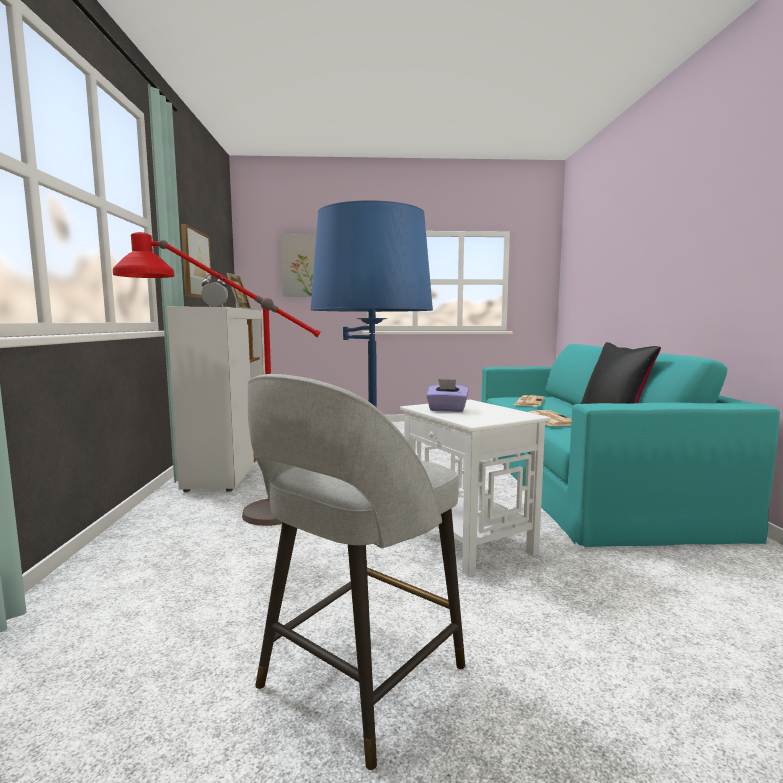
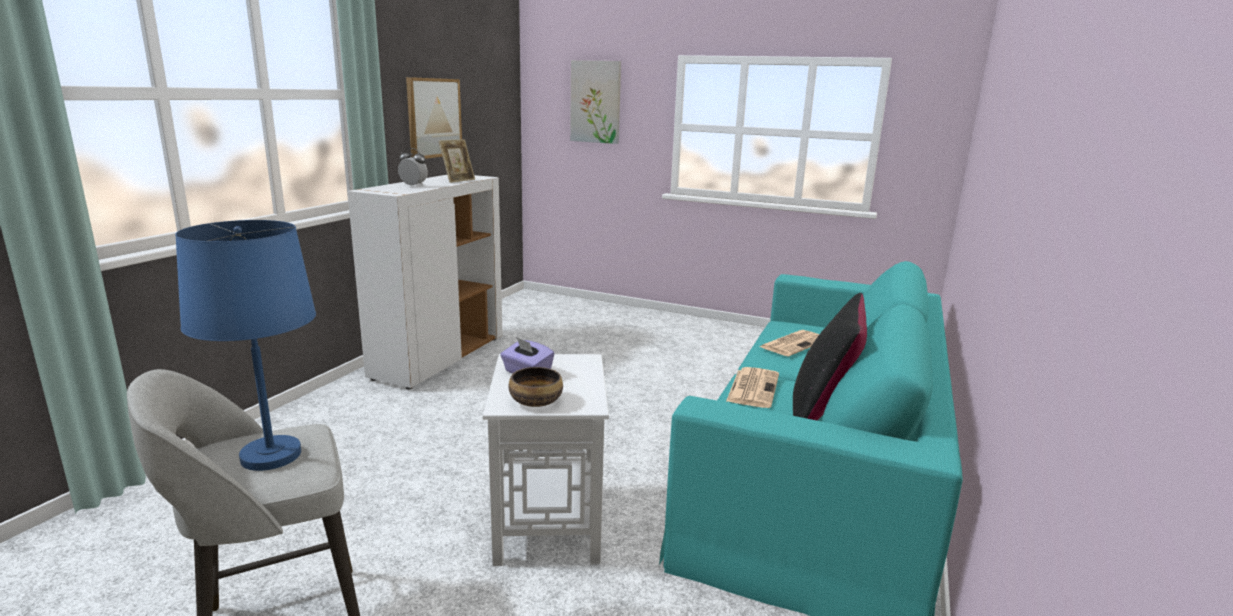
camera: 25 degrees right, 10 degrees up
(229, 515) = (375, 421): red floor lamp -> none
(489, 418) = (535, 401): none -> bowl

